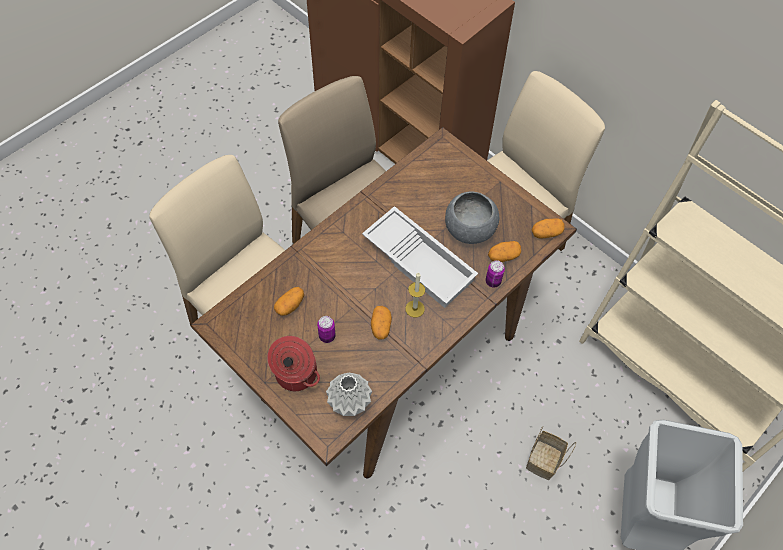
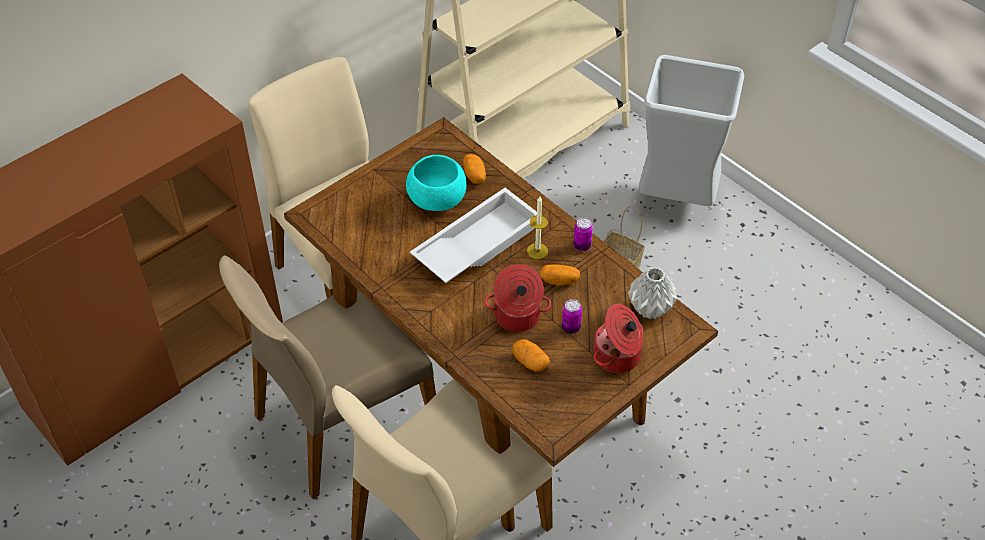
camera: 85 degrees left, 10 degrees down
(338, 294) = (517, 316): none -> cooking pot
(469, 229) = (437, 200): grey bowl -> turquoise bowl
(493, 281) = (506, 186): can -> can (582, 246)
(546, 233) = (447, 139): potato -> none

